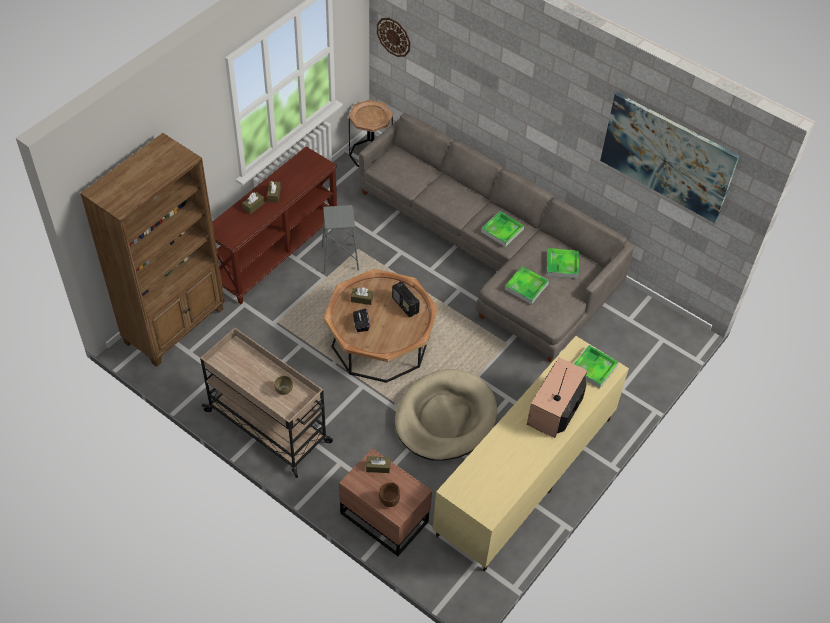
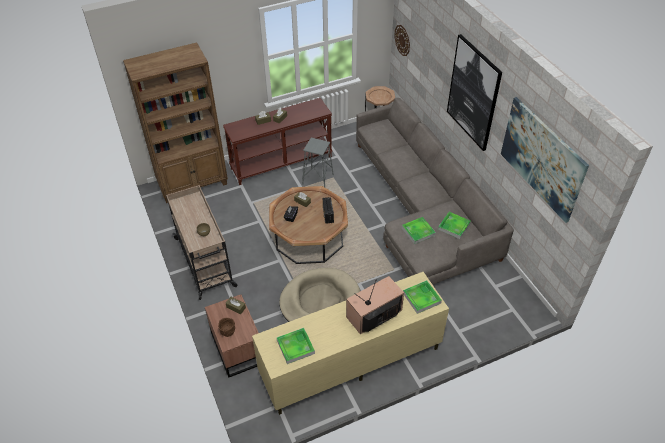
camera: 30 degrees right, 5 degrees down
(502, 230) = (424, 191): tray -> tray (295, 347)
(541, 93) = (473, 93): none -> picture

